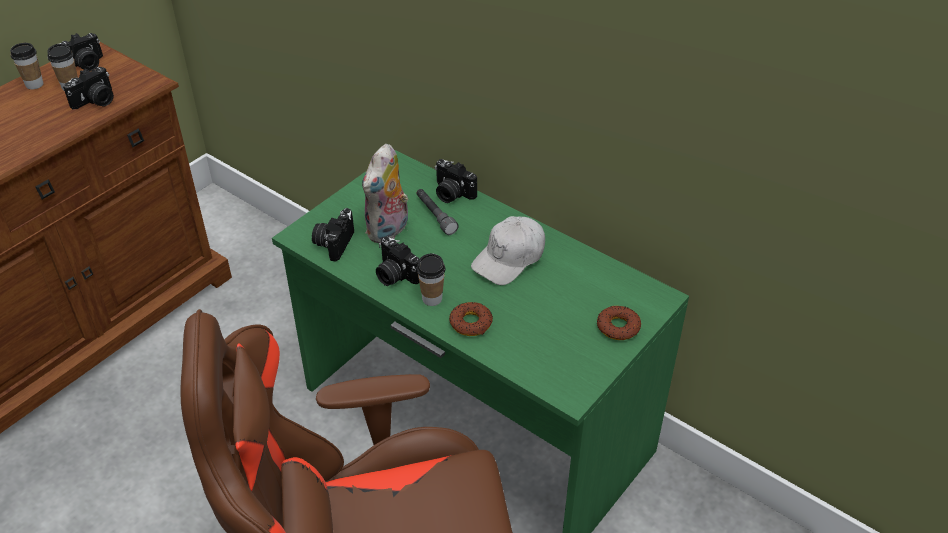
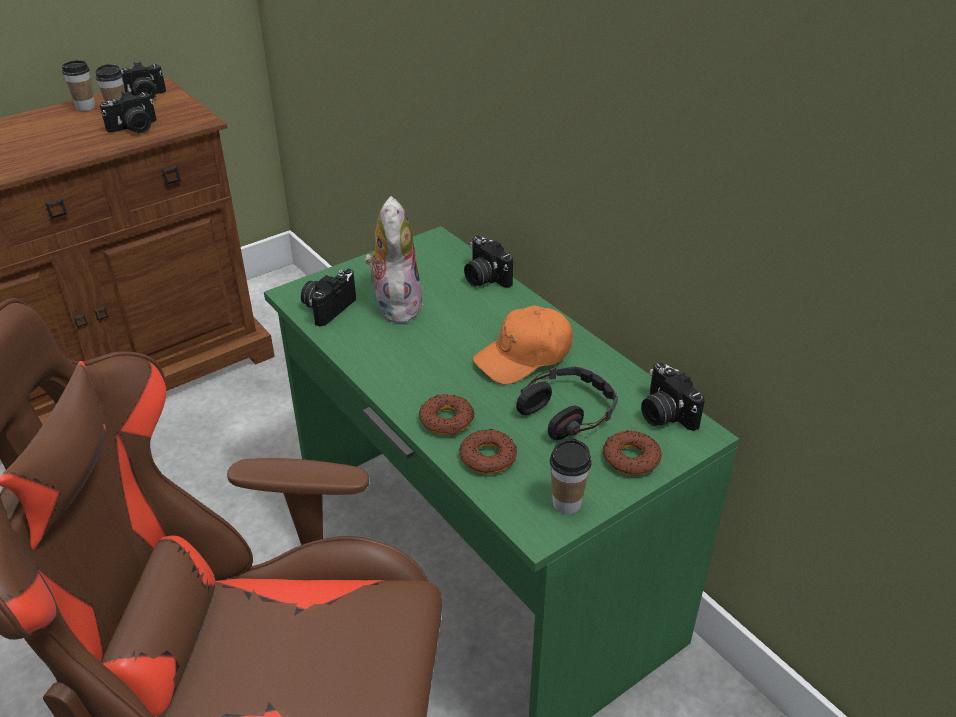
camera: 15 degrees right, 5 degrees down
(389, 231) = (395, 305): plush toy -> plush toy turned 135 degrees clockwise
(394, 275) = (380, 352): camera -> camera (664, 414)
(432, 299) = (412, 385): cup -> cup (566, 503)
(435, 216) = (455, 298): grey flashlight -> none
(510, 258) = (524, 357): white cap -> orange cap
(514, 347) = (488, 457): none -> donut
(558, 298) = (567, 411): none -> headphones

